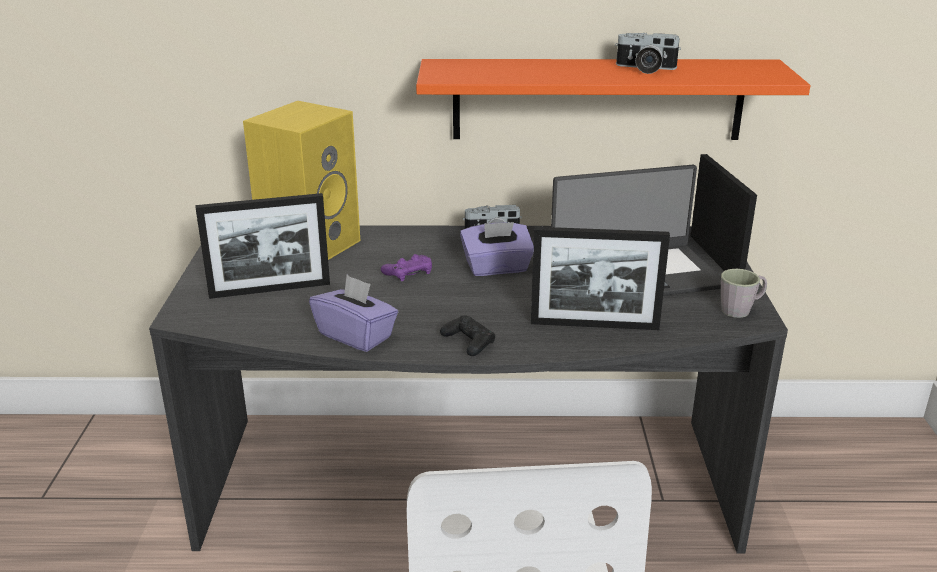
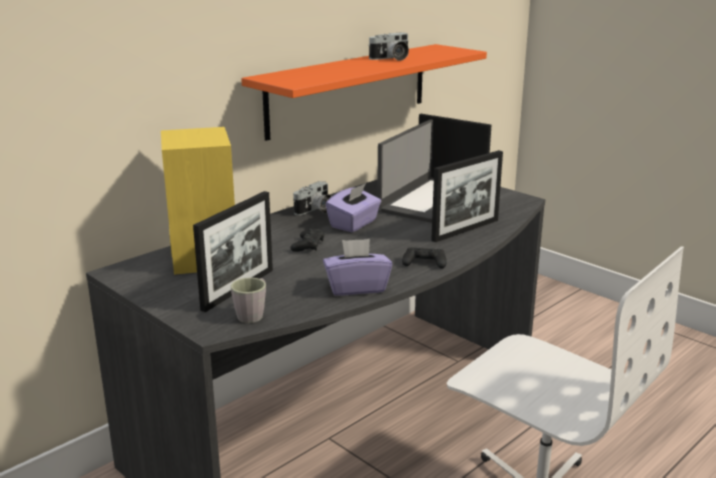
camera: 45 degrees left, 5 degrees down
(408, 273) = (308, 245): purple game controller -> black game controller
(741, 310) = (511, 198): grey mug -> grey mug (253, 314)

